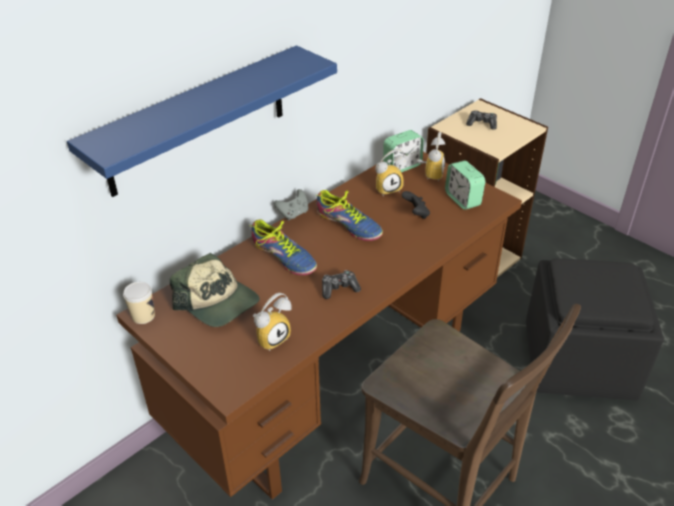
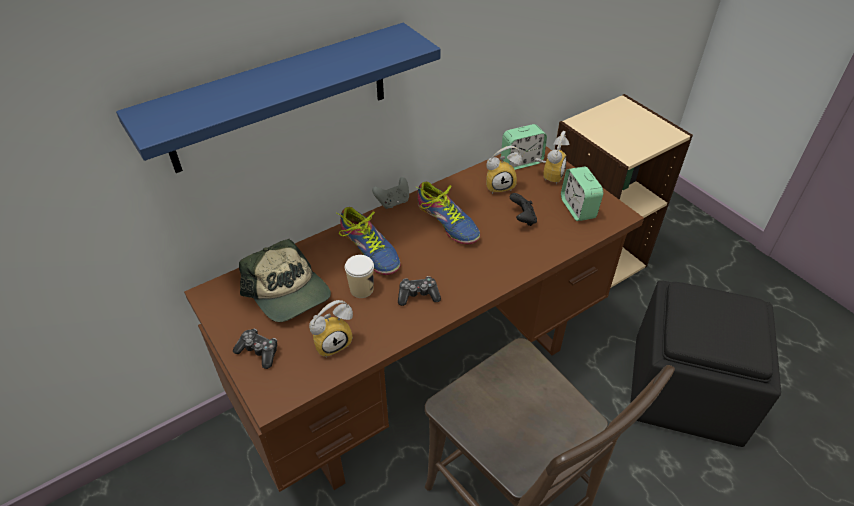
camera: 10 degrees right, 5 degrees up
(143, 316) = (210, 297): cup -> cup (361, 289)
(482, 124) = (619, 123): game controller -> game controller (258, 352)

